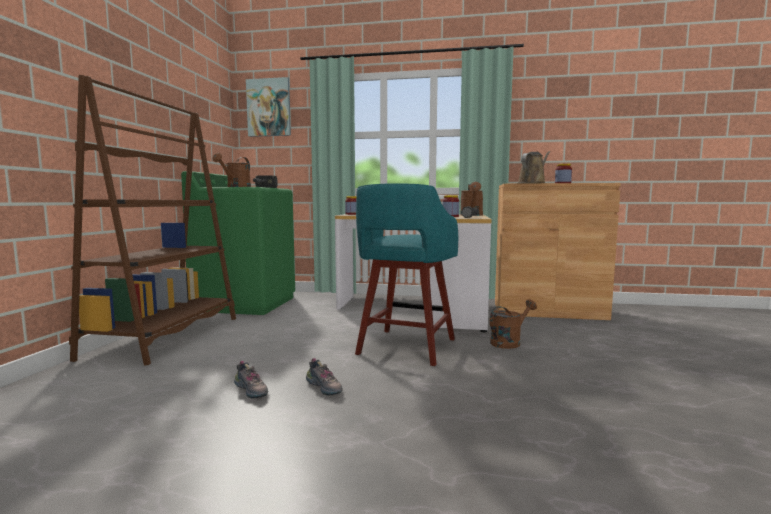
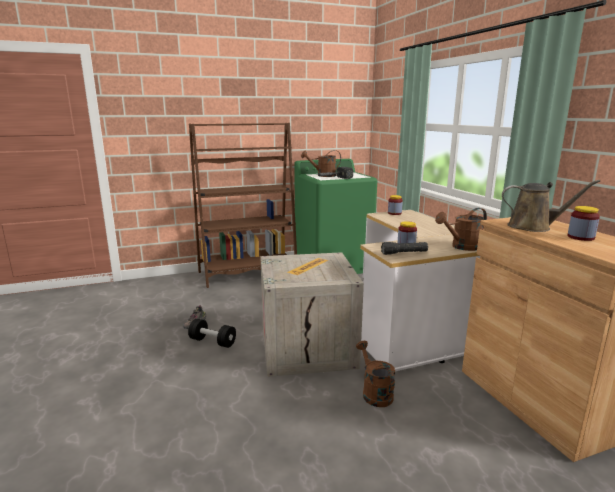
camera: 60 degrees right, 10 degrees up
(269, 107) = (388, 96): picture -> none
(325, 387) = (212, 342): shoe -> black dumbbell
(405, 347) = (306, 347): turquoise stool -> crate
(509, 342) = (374, 393): brown watering can -> brown watering can turned 135 degrees counterclockwise

